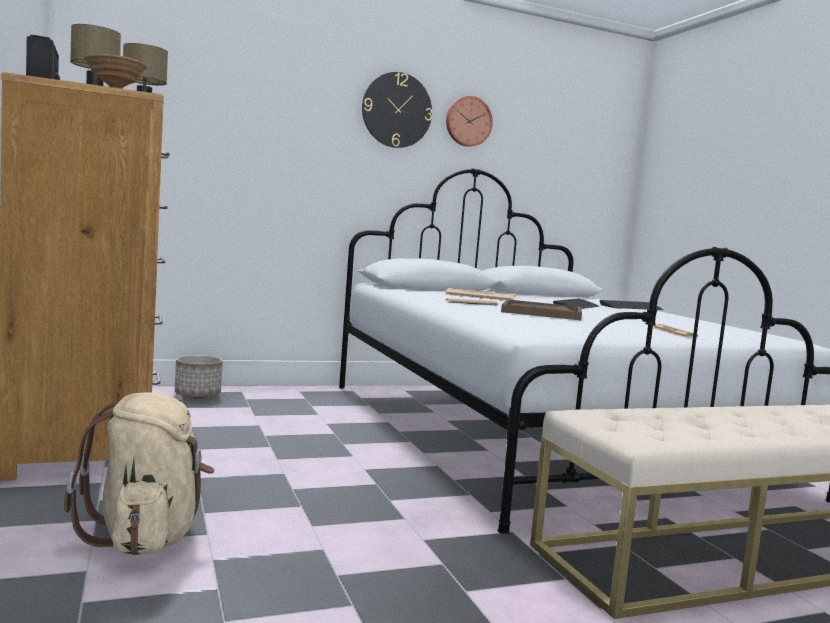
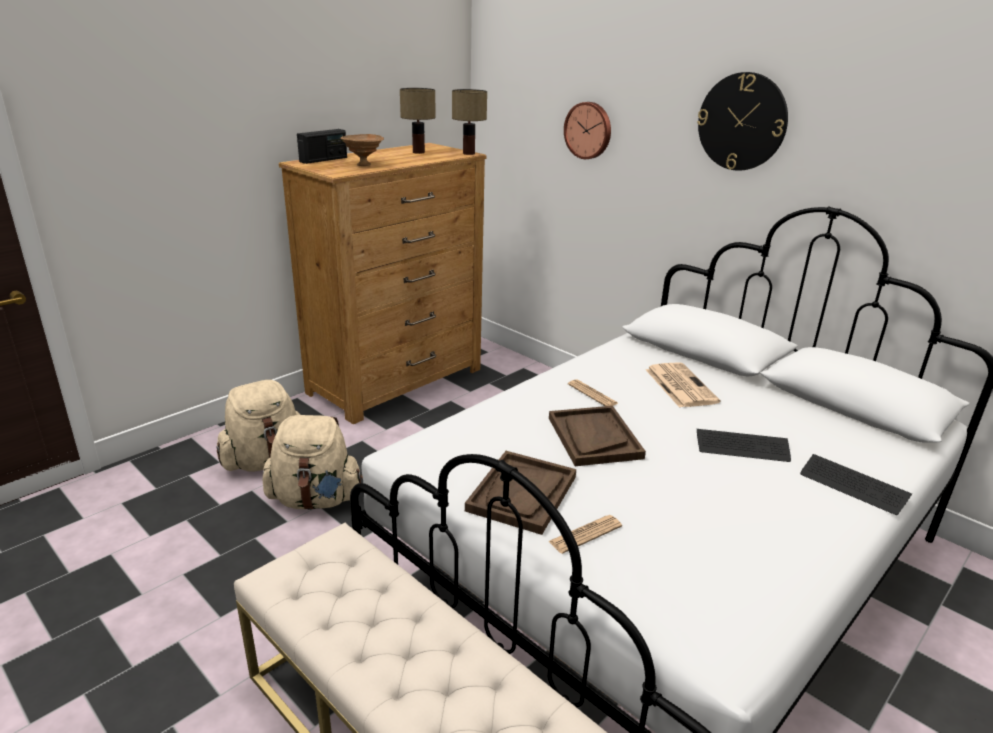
camera: 65 degrees right, 20 degrees up
(197, 394) = (526, 375): planter -> none
(295, 524) = (315, 499): none -> beige backpack
(468, 121) = (843, 136): wall clock -> wall clock (588, 130)
(614, 330) = (522, 494): none -> brown tray

